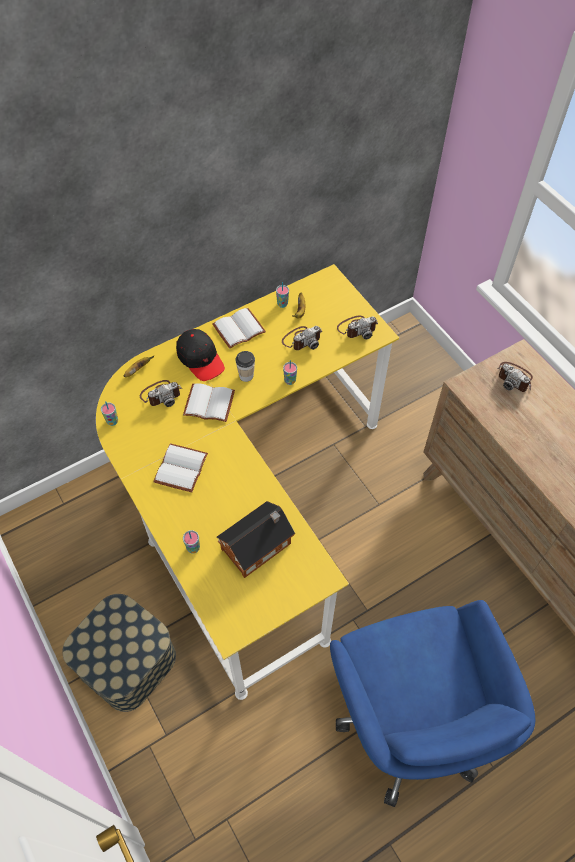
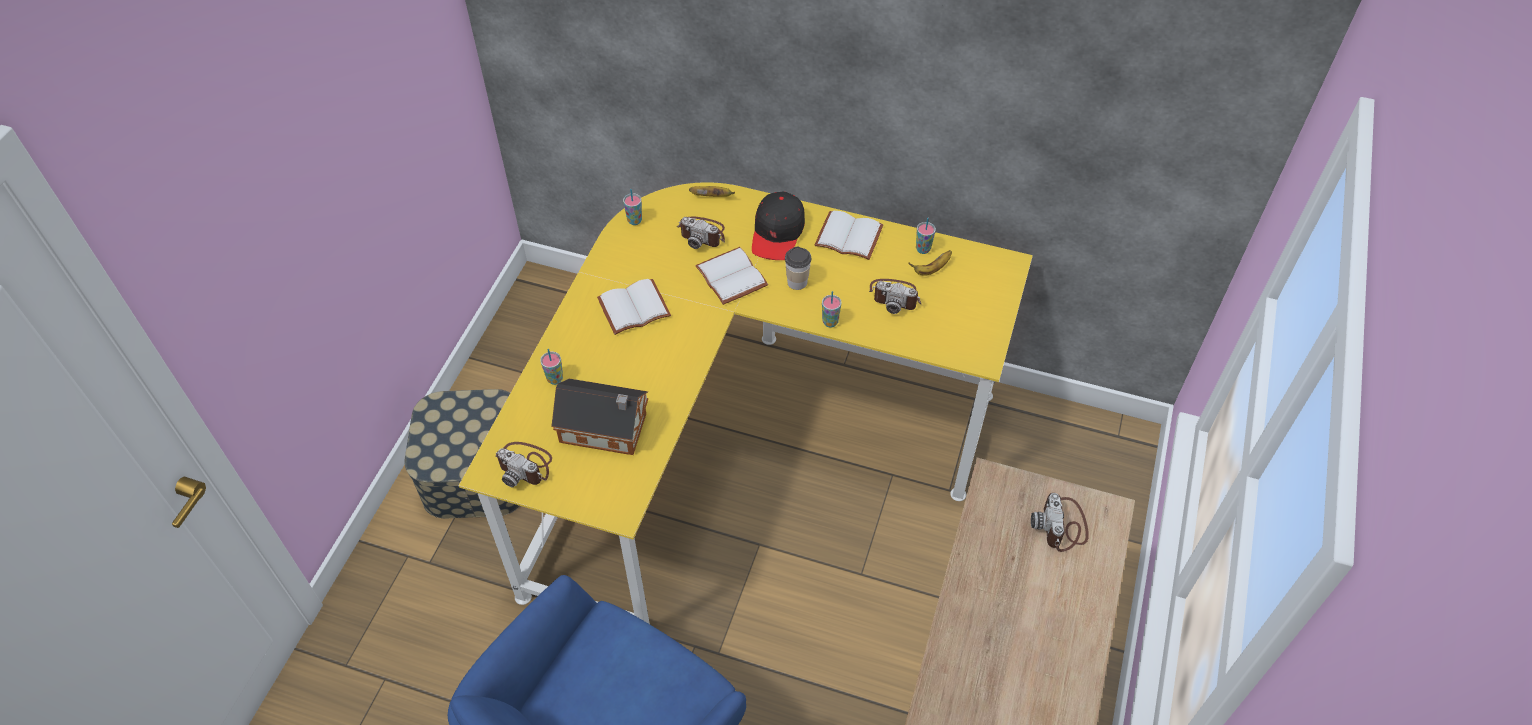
camera: 50 degrees right, 5 degrees down
(357, 328) = (966, 333): camera -> camera (525, 465)

